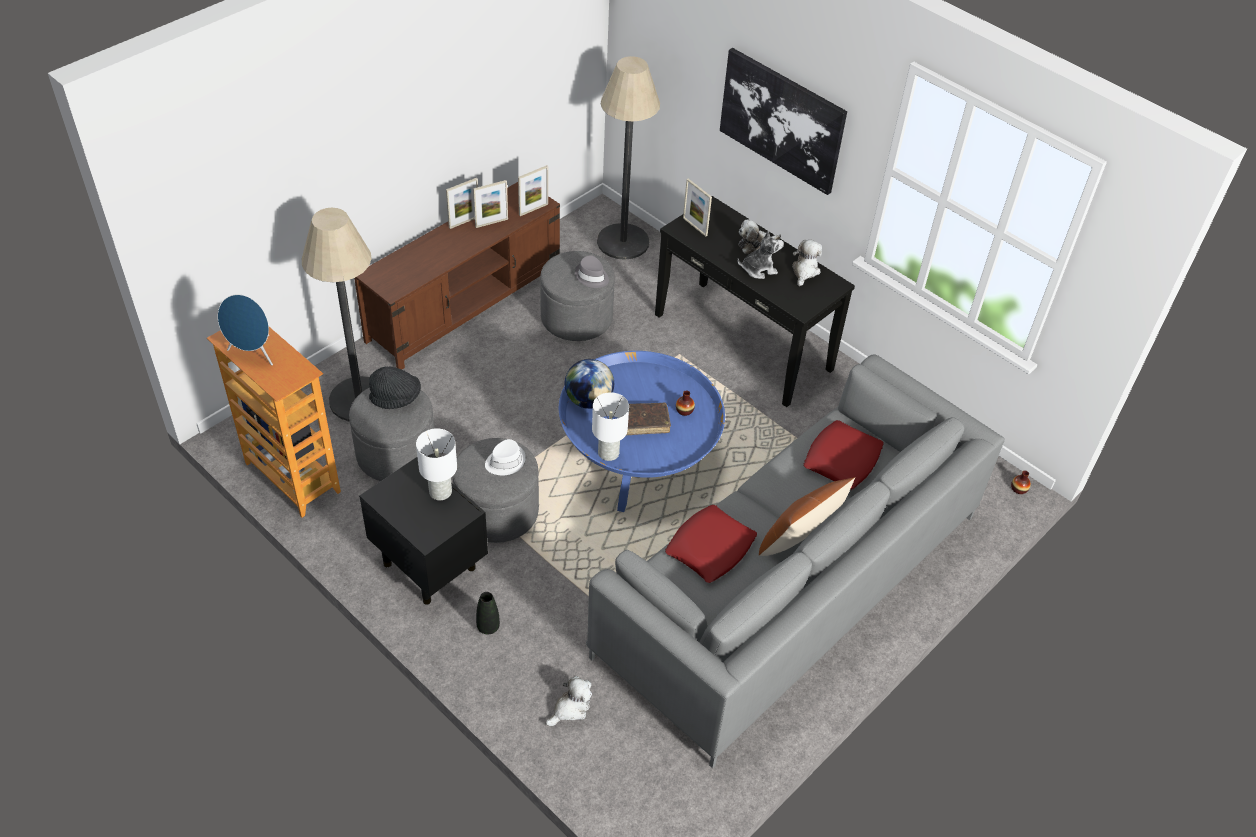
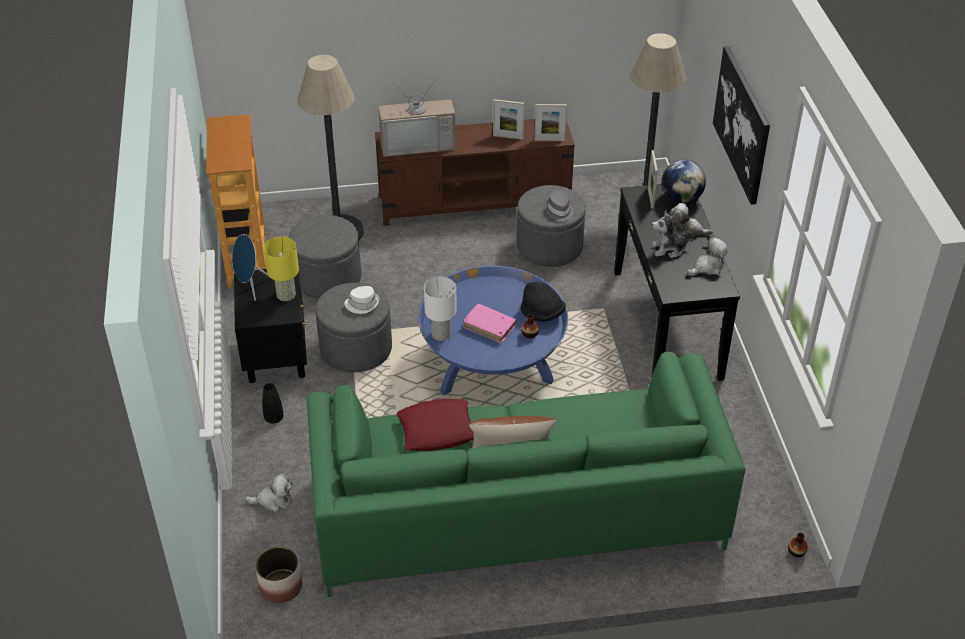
camera: 40 degrees right, 5 degrees down
(253, 354) = (223, 139): blue speaker -> blue speaker (251, 287)
(396, 398) = (333, 229): black hat -> black hat (542, 314)
(410, 267) = (417, 143): none -> television
(441, 492) = (286, 295): white table lamp -> yellow table lamp
(464, 222) = (488, 128): picture frame -> none
(588, 400) = (465, 293): globe -> globe (681, 199)
(643, 422) = (489, 327): brown book -> pink book
(661, 787) = (280, 586): none -> planter
(758, 269) = (669, 249): plush toy -> plush toy turned 150 degrees clockwise
(789, 584) = (517, 511): grey sofa -> green sofa
(842, 460) = (608, 425): red pillow -> none

